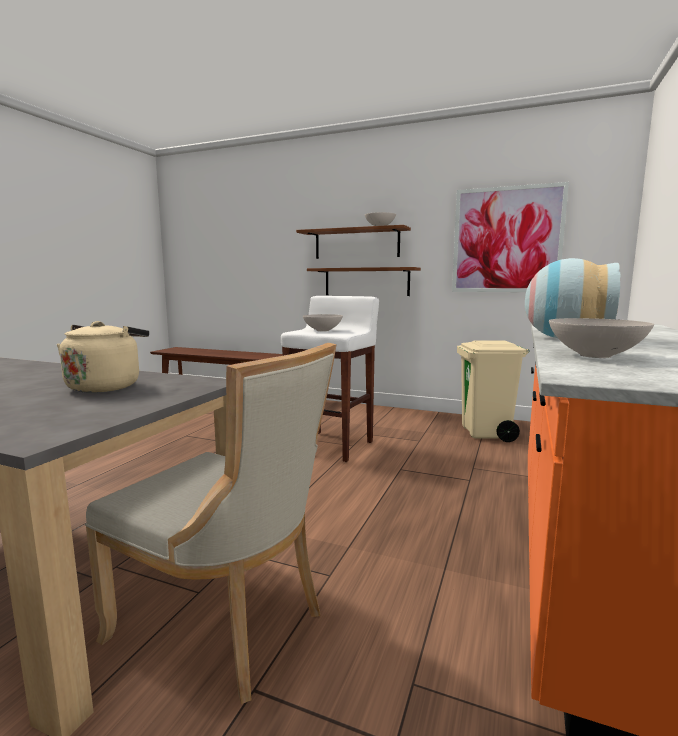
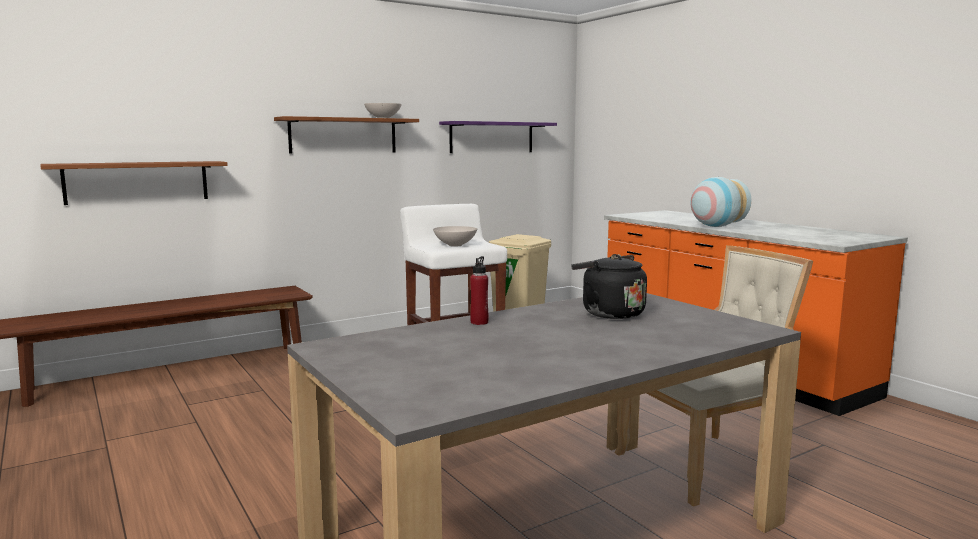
camera: 55 degrees left, 0 degrees up
(53, 368) = (479, 322): none -> red bottle
(106, 386) = (609, 313): beige kettle -> black kettle
(366, 282) = (358, 182): brown shelf -> brown shelf (137, 182)
(506, 240) = (492, 137): picture -> purple shelf
(596, 356) = (785, 234): white bowl -> none

